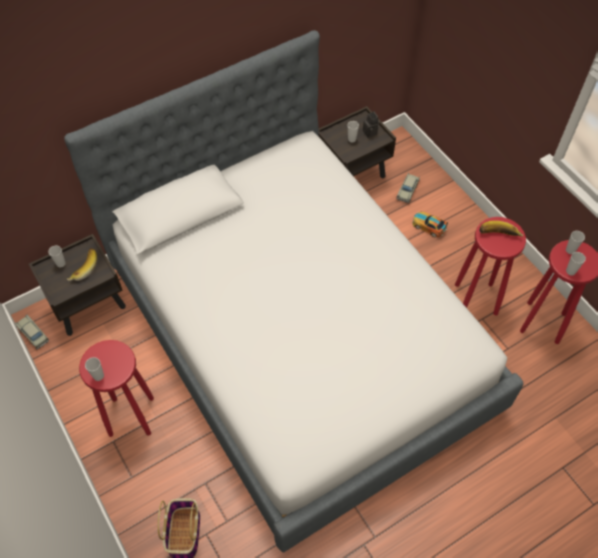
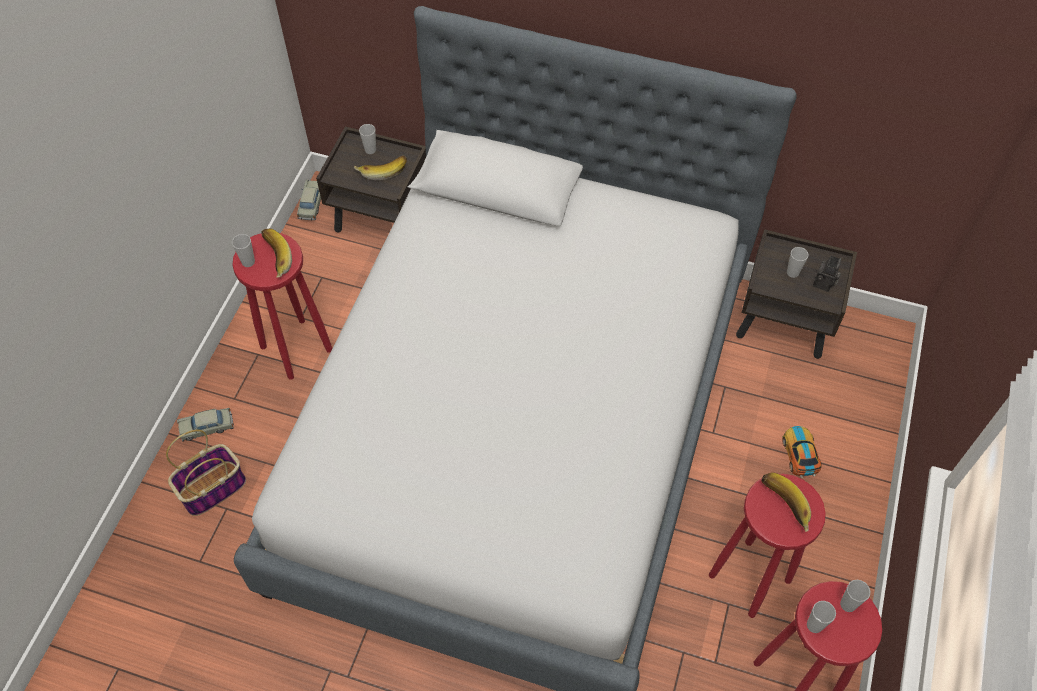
camera: 50 degrees right, 0 degrees up
(111, 360) = (274, 259): none -> banana
(407, 190) = (827, 395): beige toy car -> beige toy car (207, 427)

